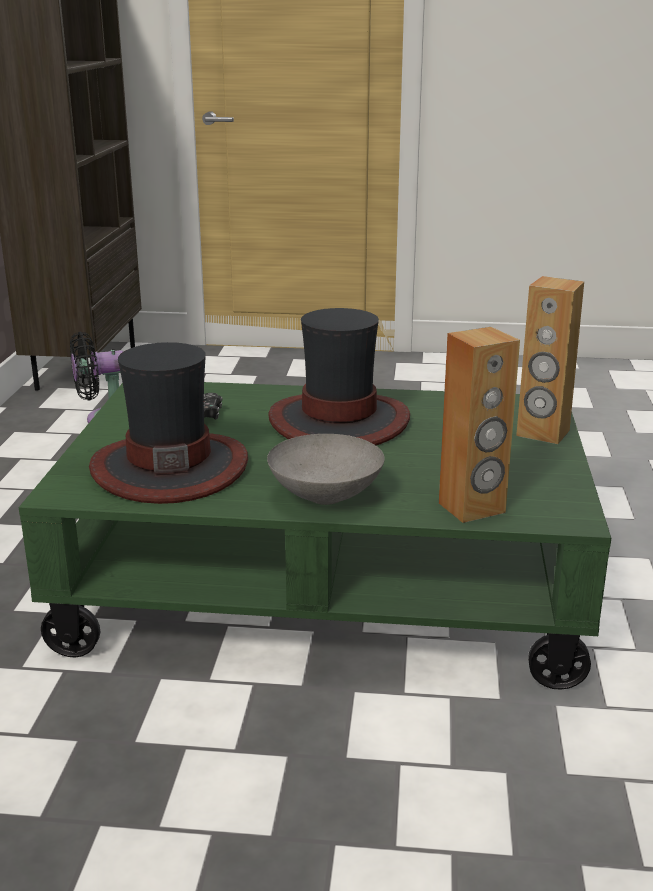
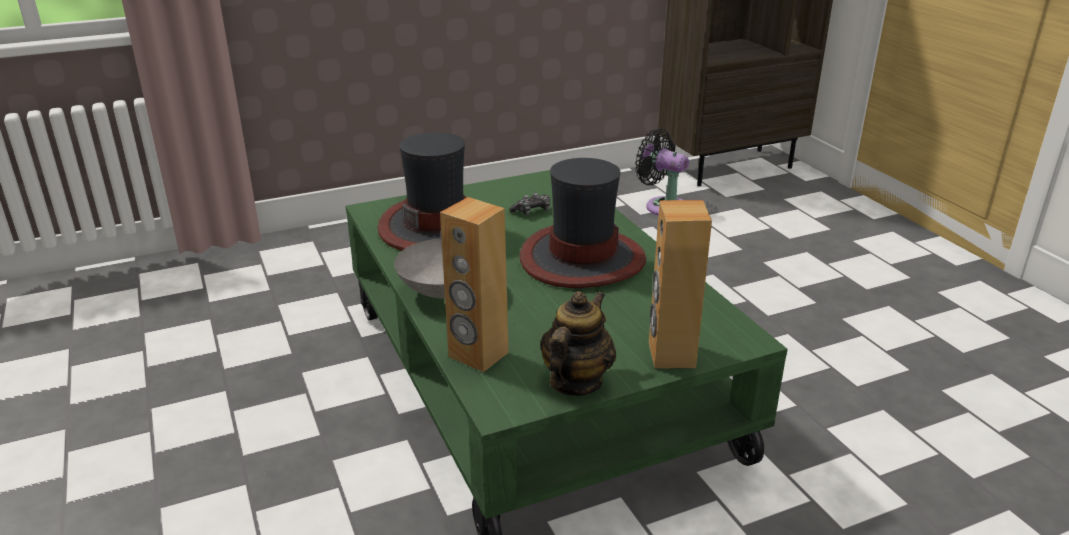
camera: 60 degrees right, 5 degrees up
(554, 478) = (575, 382): none -> teapot

